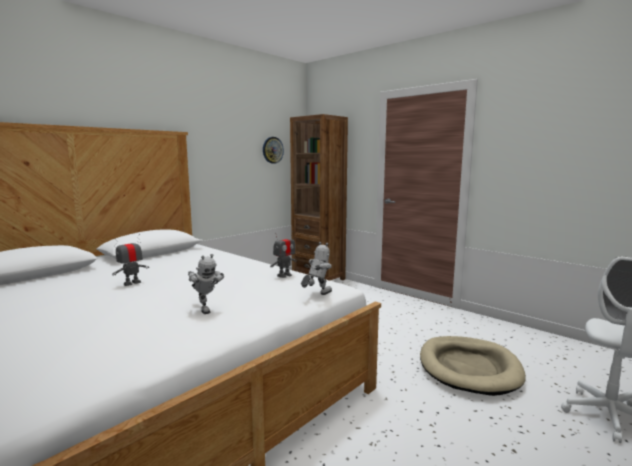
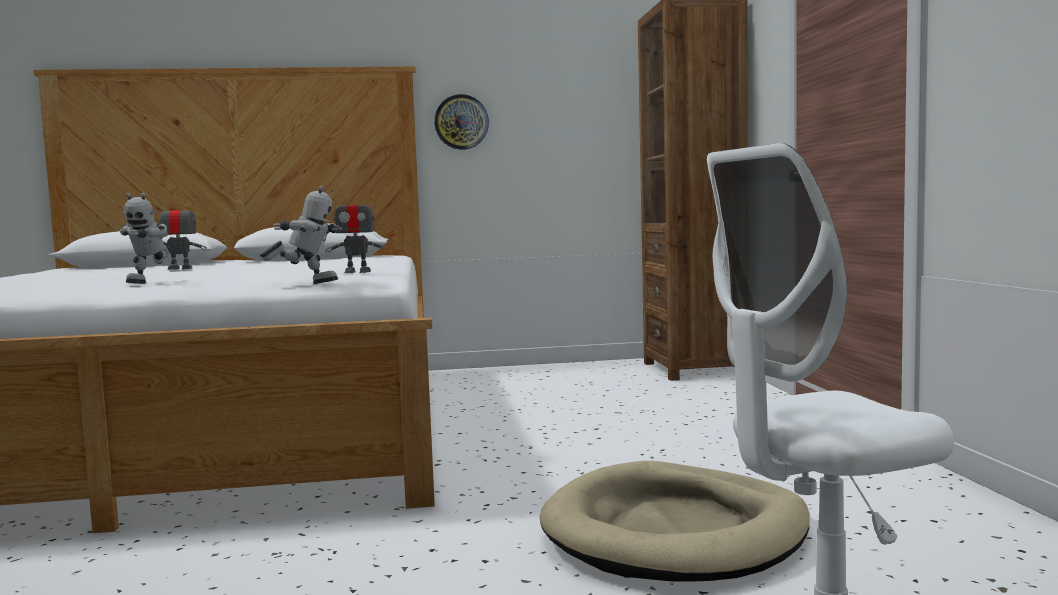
camera: 40 degrees right, 5 degrees down
(272, 150) = (610, 93): wall clock -> wall clock (461, 122)

